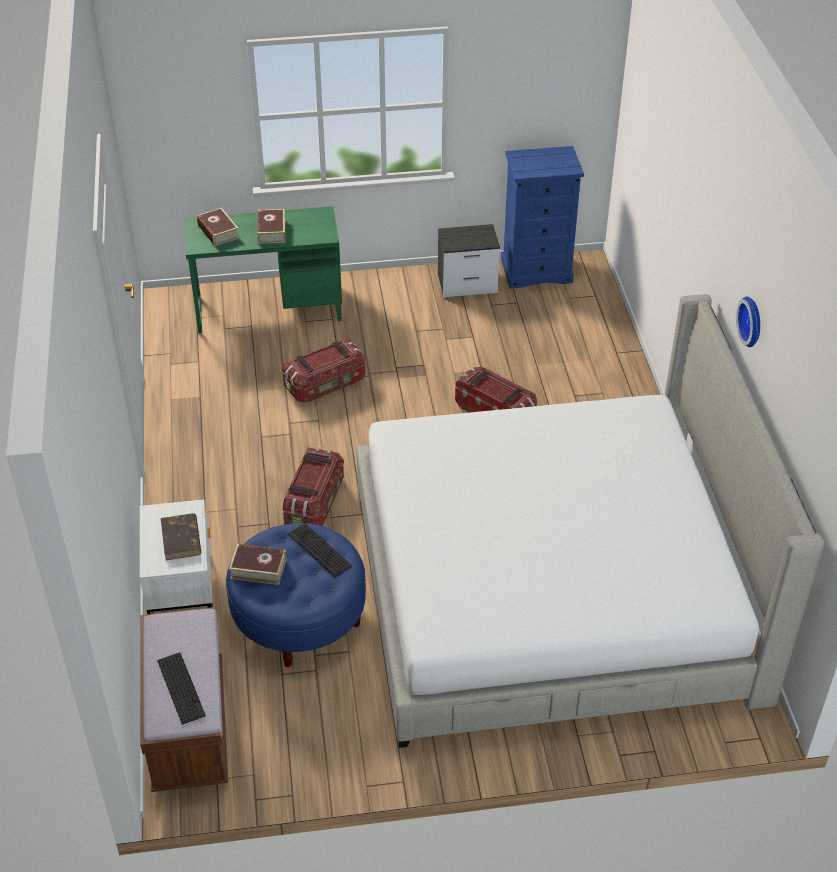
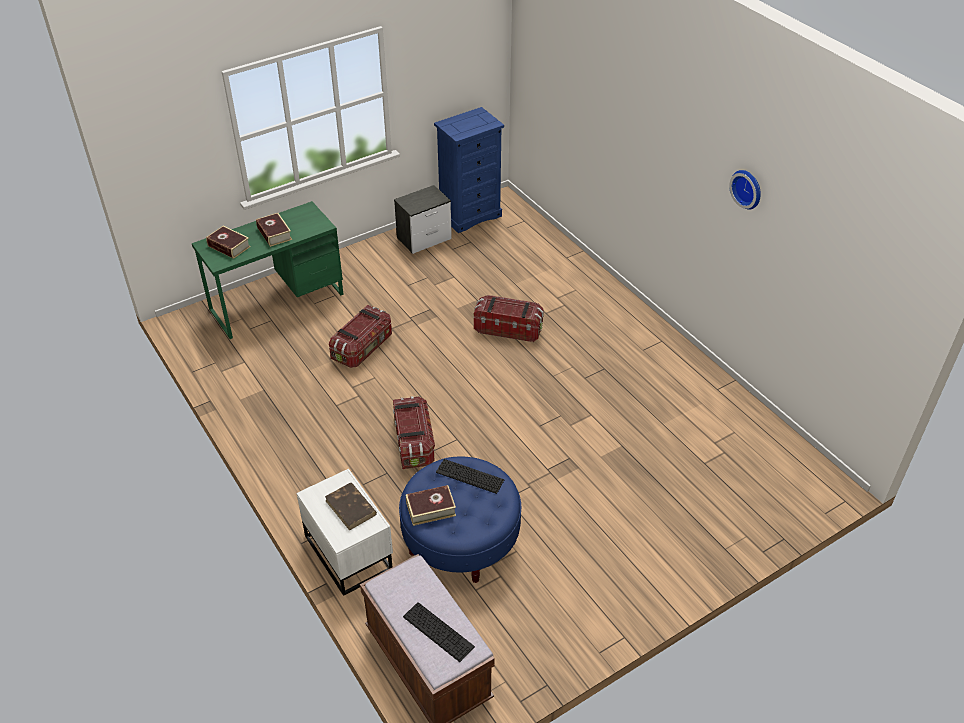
camera: 25 degrees left, 0 degrees up
(552, 591) = (636, 447): bed -> none

